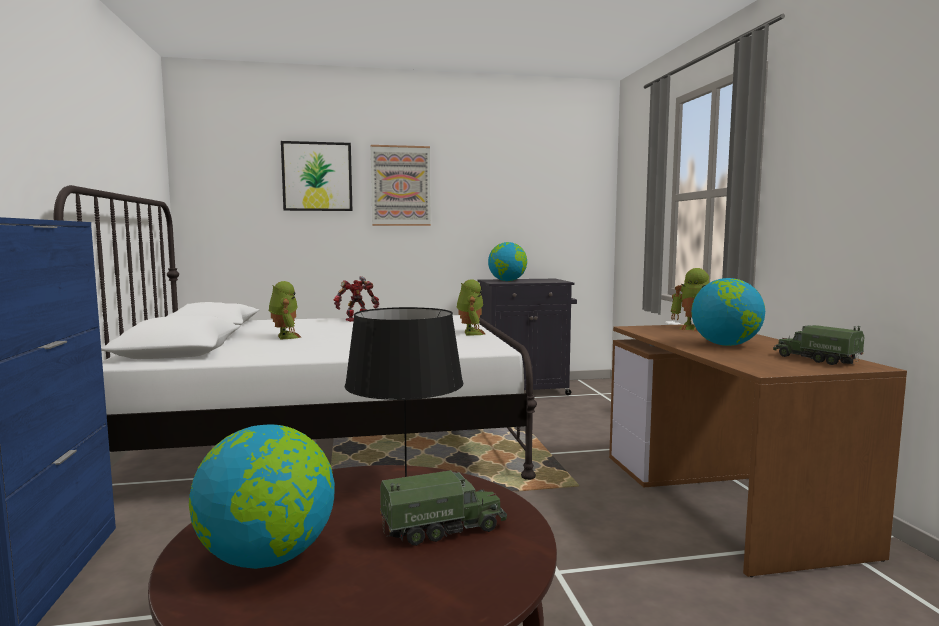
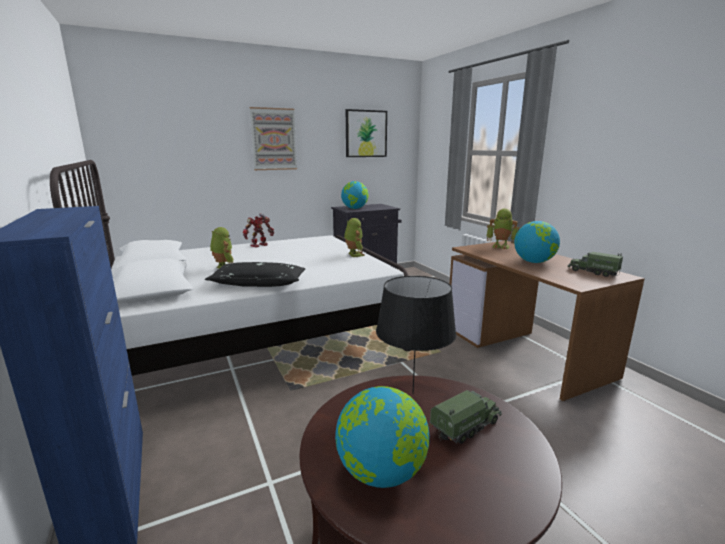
camera: 15 degrees left, 10 degrees up
(308, 352) = (258, 283): none -> black pillow
(317, 176) = (209, 132): picture -> picture (366, 134)

